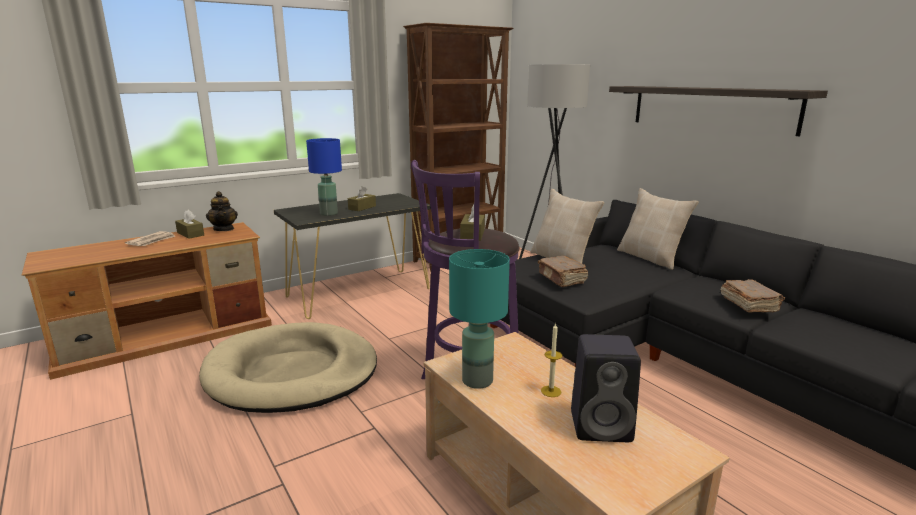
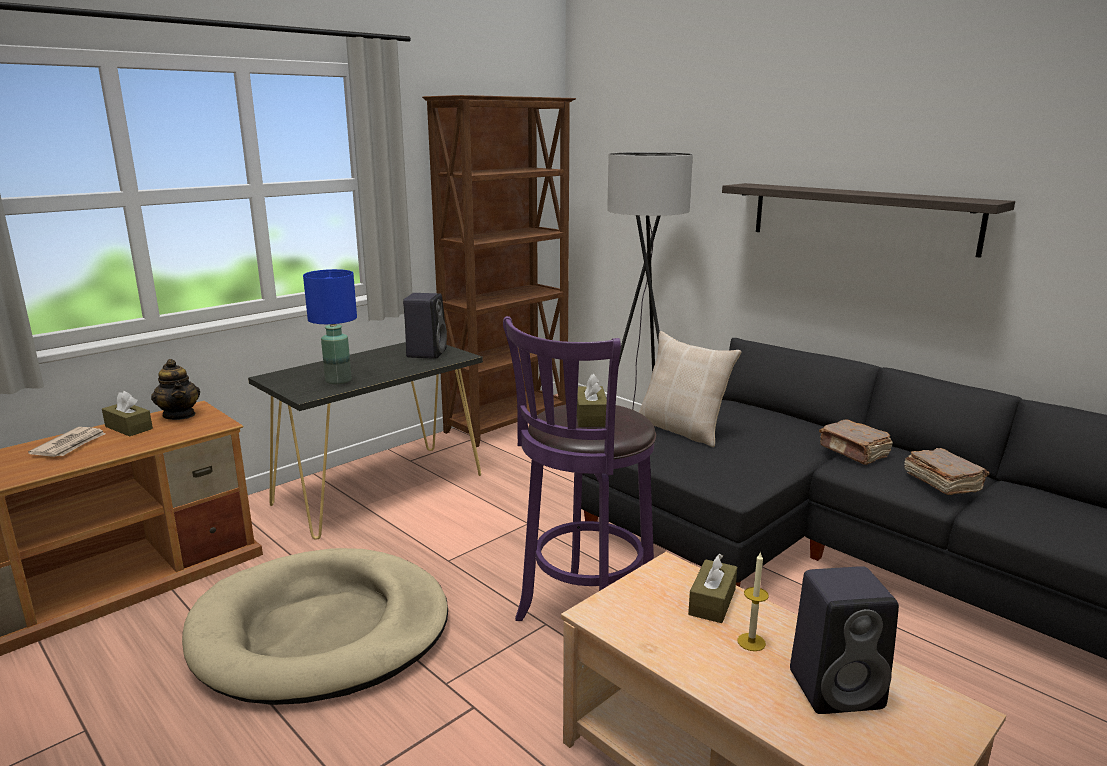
camera: 10 degrees left, 0 degrees up
(362, 208) = (383, 367): brown tissue box -> brown tissue box (712, 602)
(395, 201) = (426, 353): none -> black speaker
(476, 381) = (646, 637): turquoise table lamp -> none
(562, 279) = (694, 461): brown book -> brown book (854, 452)
(651, 258) = (794, 418): beige pillow -> none

